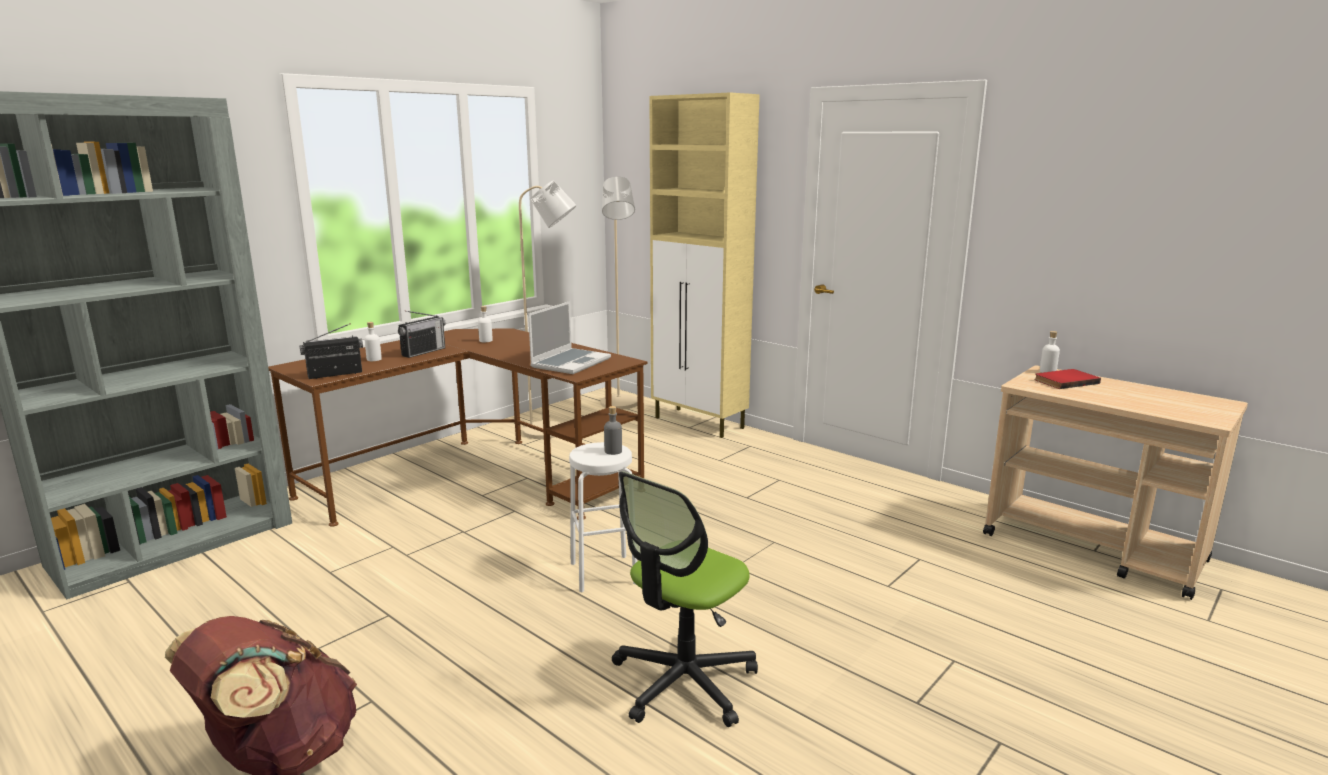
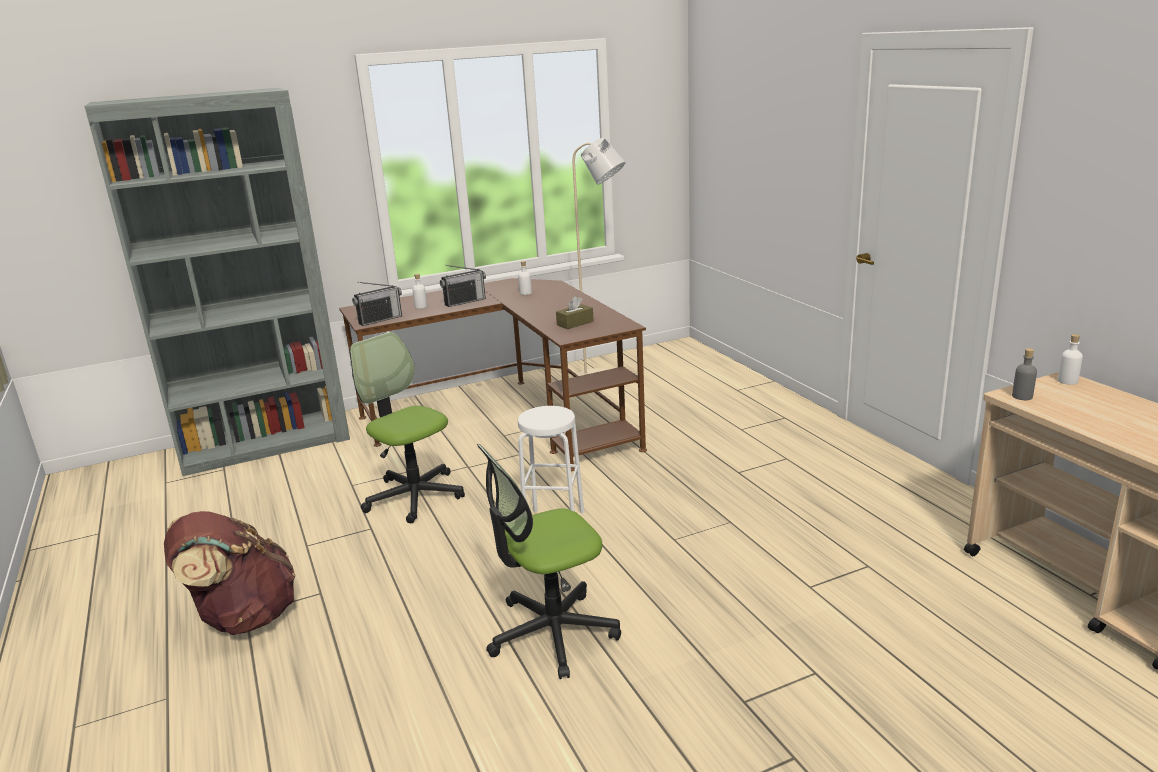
camera: 25 degrees right, 5 degrees up
(335, 374) = (380, 320): radio -> radio turned 150 degrees clockwise
(420, 571) = (414, 496): none -> office chair
(570, 362) = (575, 323): laptop -> brown tissue box
(613, 451) = (558, 416): grey bottle -> grey bottle (1022, 396)
(620, 405) = (685, 359): beige floor lamp -> none
(700, 423) = (751, 386): beige cabinet -> none
(1064, 381) = (1073, 395): red book -> none

